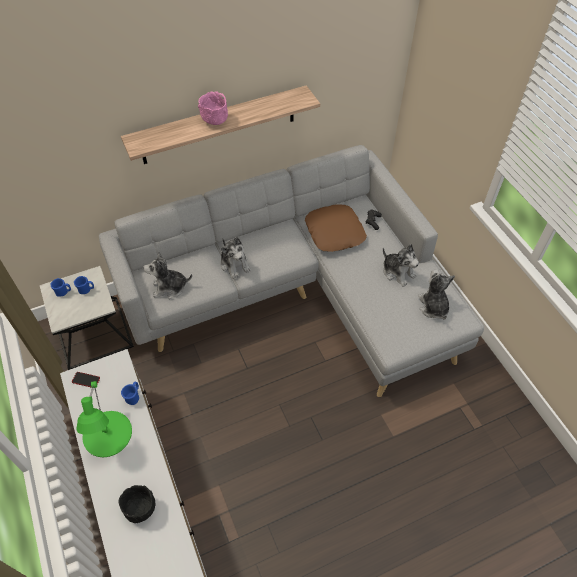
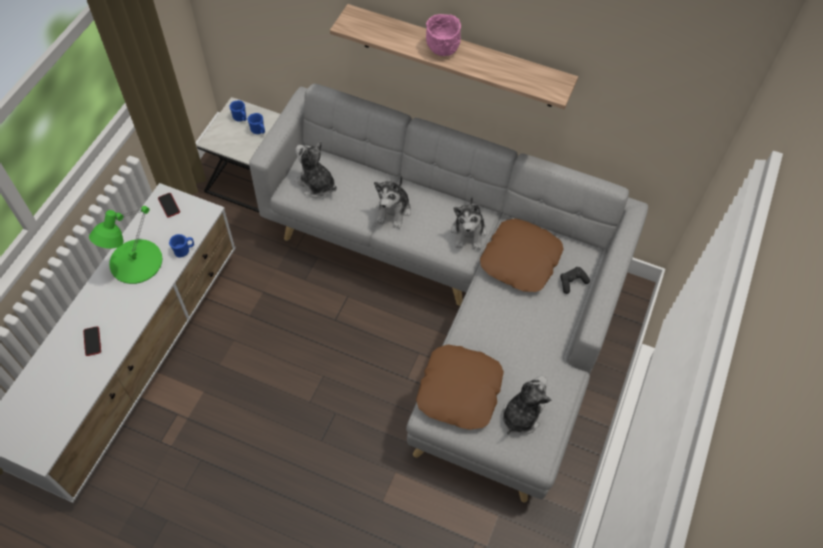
camera: 45 degrees right, 5 degrees up
(141, 510) = (92, 341): black bowl -> phone
(390, 323) = (460, 391): none -> brown pillow
(398, 272) = (531, 352): plush toy -> plush toy (469, 232)

